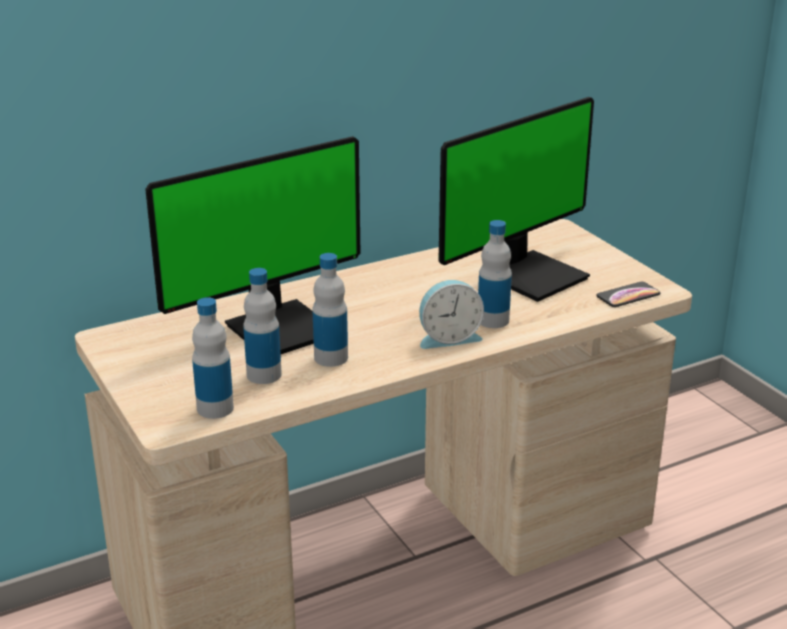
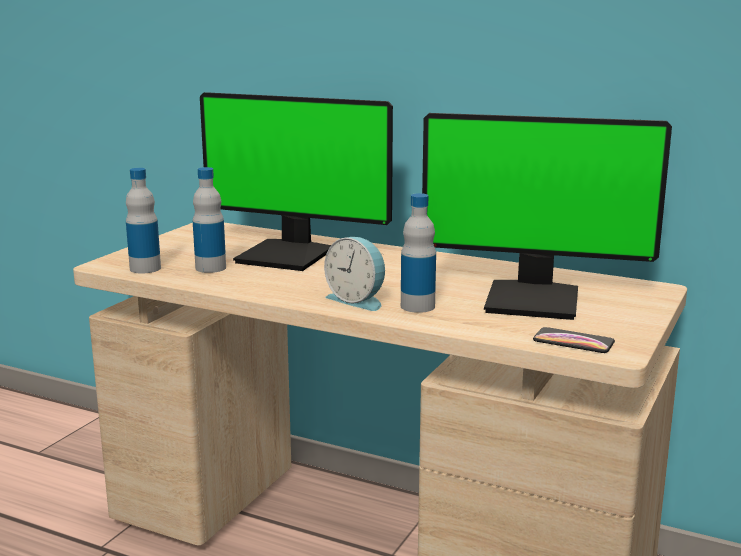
camera: 55 degrees right, 10 degrees down
(331, 358) = (264, 277): bottle -> none

